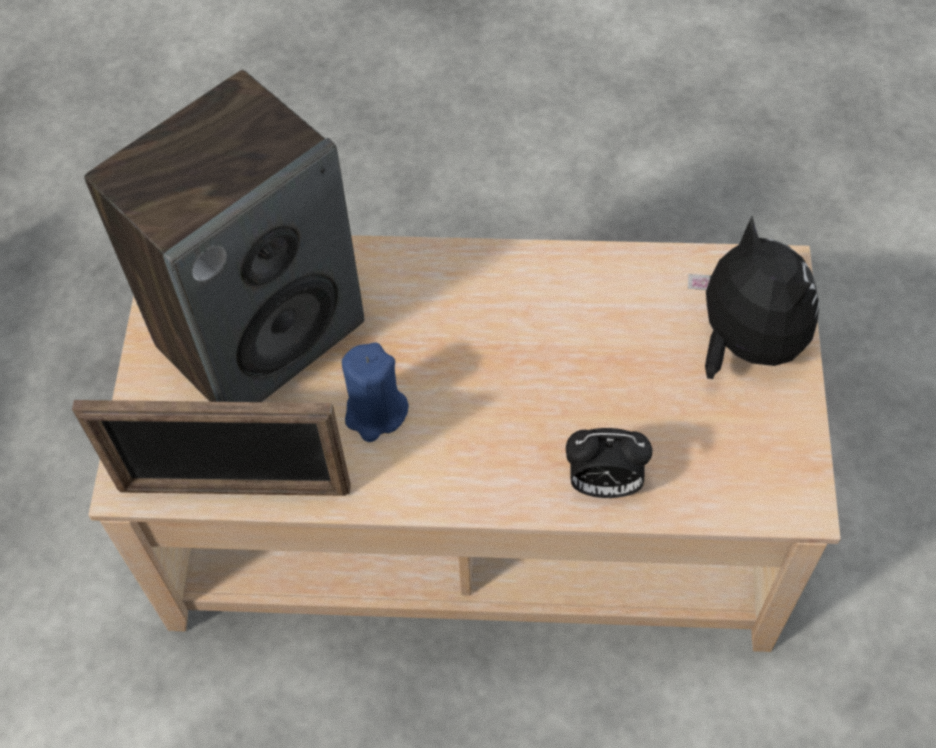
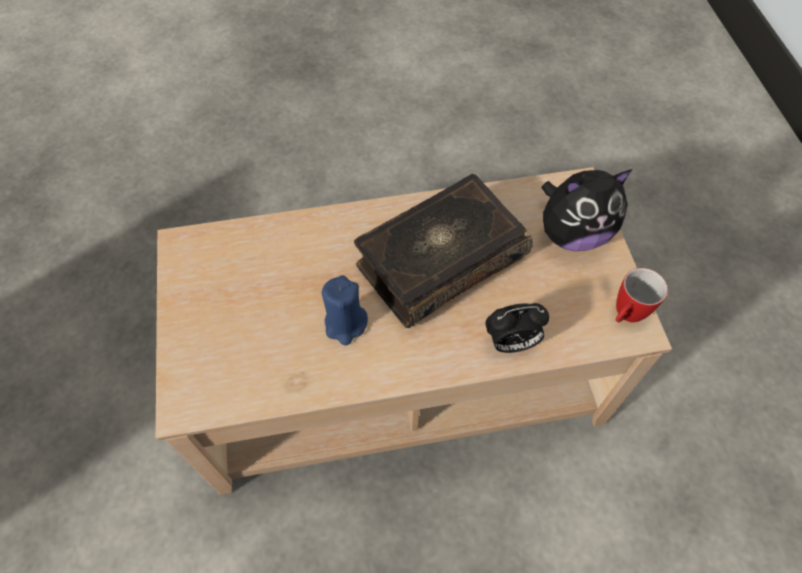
camera: 15 degrees left, 0 degrees up
(234, 489) = (258, 397): picture frame -> none
(260, 333) = (253, 284): speaker -> none
(533, 346) = (439, 260): none -> book
(744, 343) = (572, 234): plush toy -> plush toy turned 120 degrees clockwise
(784, 478) = (625, 316): none -> mug

